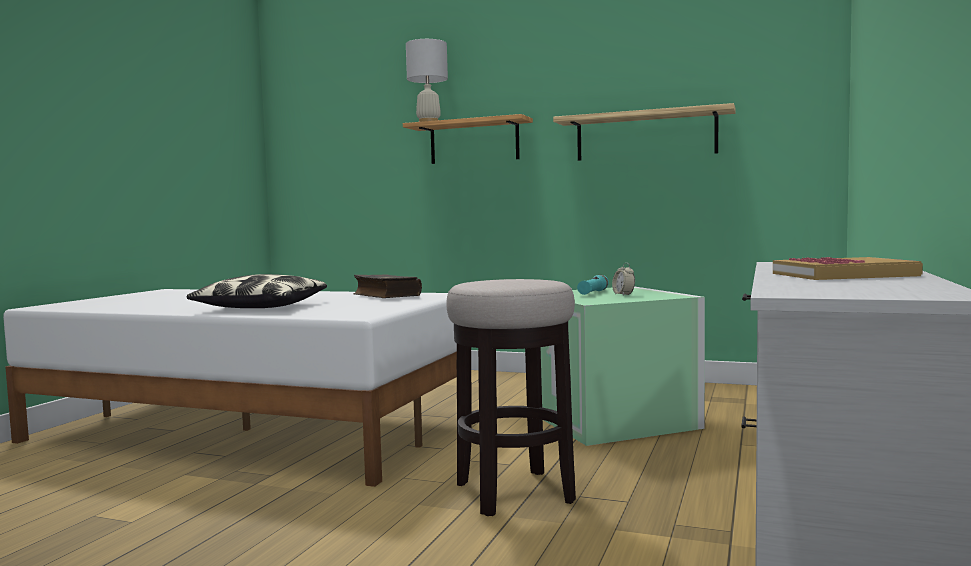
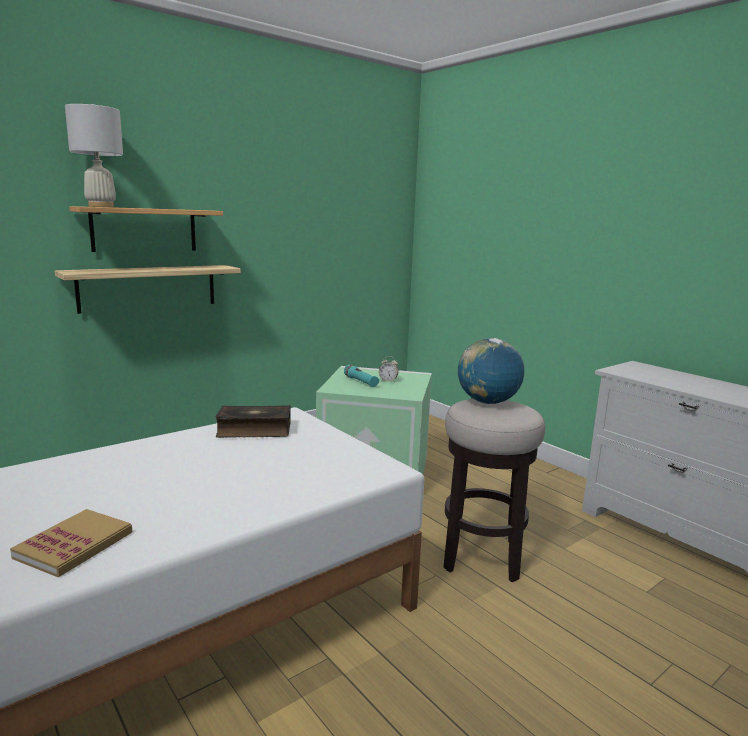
camera: 60 degrees left, 10 degrees up
(261, 307) = (233, 492): pillow -> none
(524, 278) = (487, 402): none -> globe
(645, 136) = (302, 235): shelf -> shelf (148, 288)
(843, 275) = (710, 387): book -> book (74, 545)

